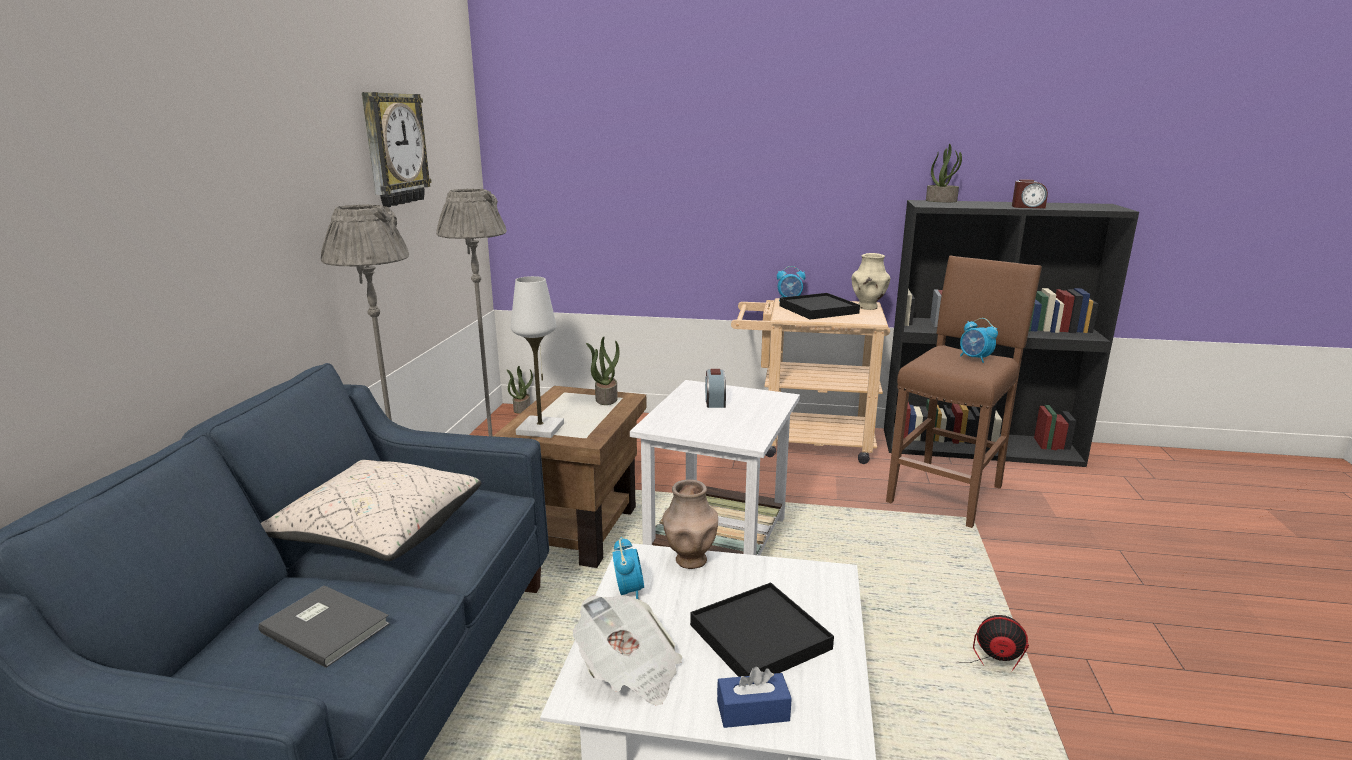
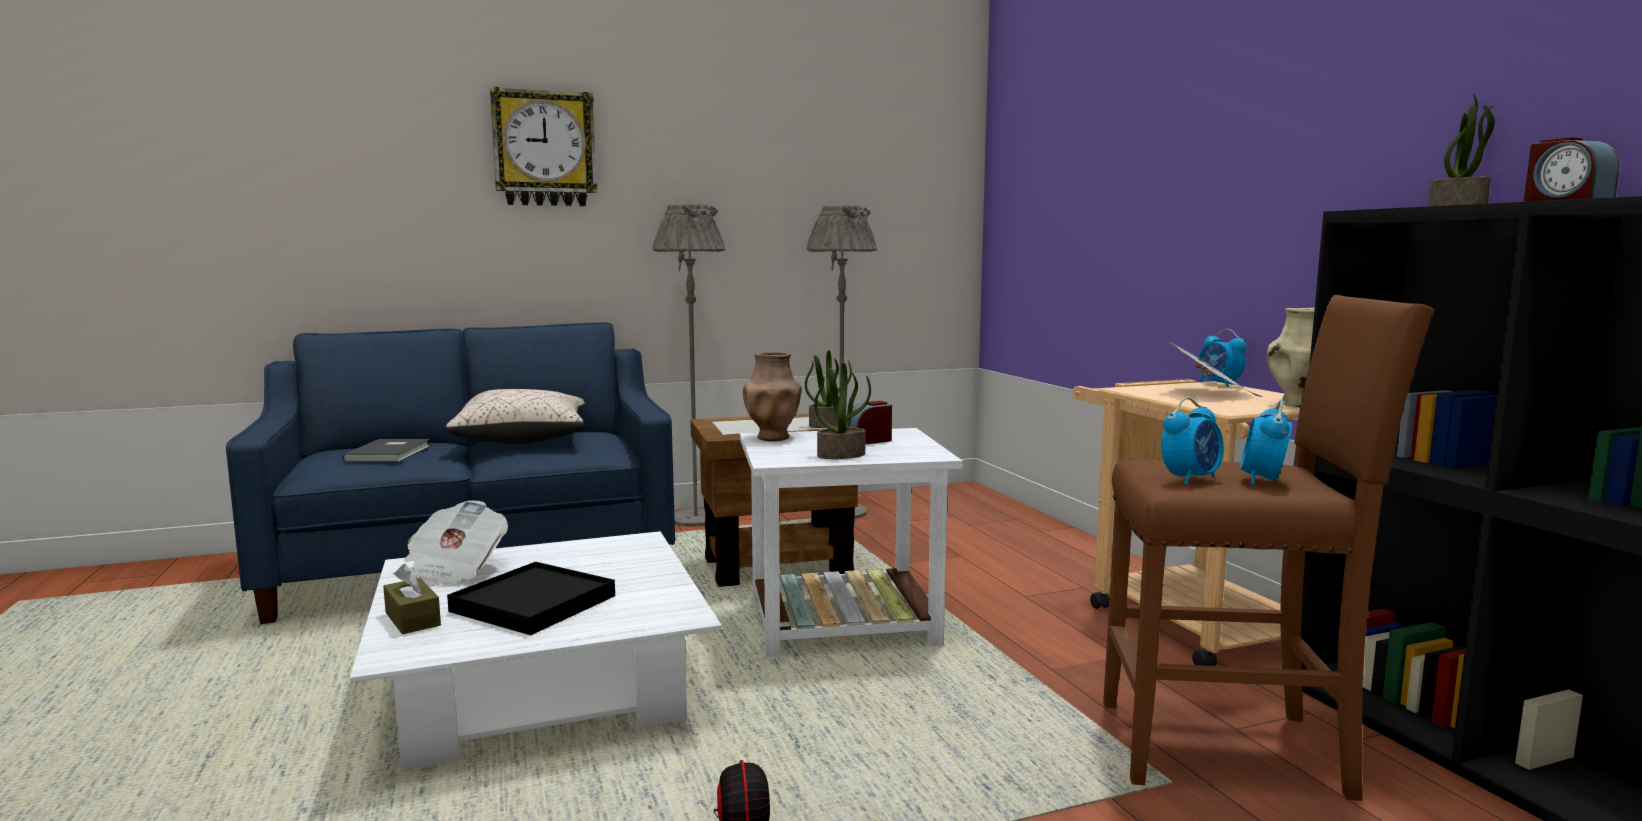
camera: 60 degrees right, 10 degrees down
(394, 149) = (808, 170): wall clock -> wall clock (544, 149)
(521, 408) = (977, 489): potted plant -> potted plant (841, 455)
(540, 429) = (722, 423): white table lamp -> none
(629, 591) = (576, 549): alarm clock -> alarm clock (1191, 479)
(690, 560) = (651, 558): brown vase -> brown vase (773, 437)
(753, 711) = (412, 619): blue tissue box -> brown tissue box
(818, 309) = (1209, 393): black tray -> newspaper

